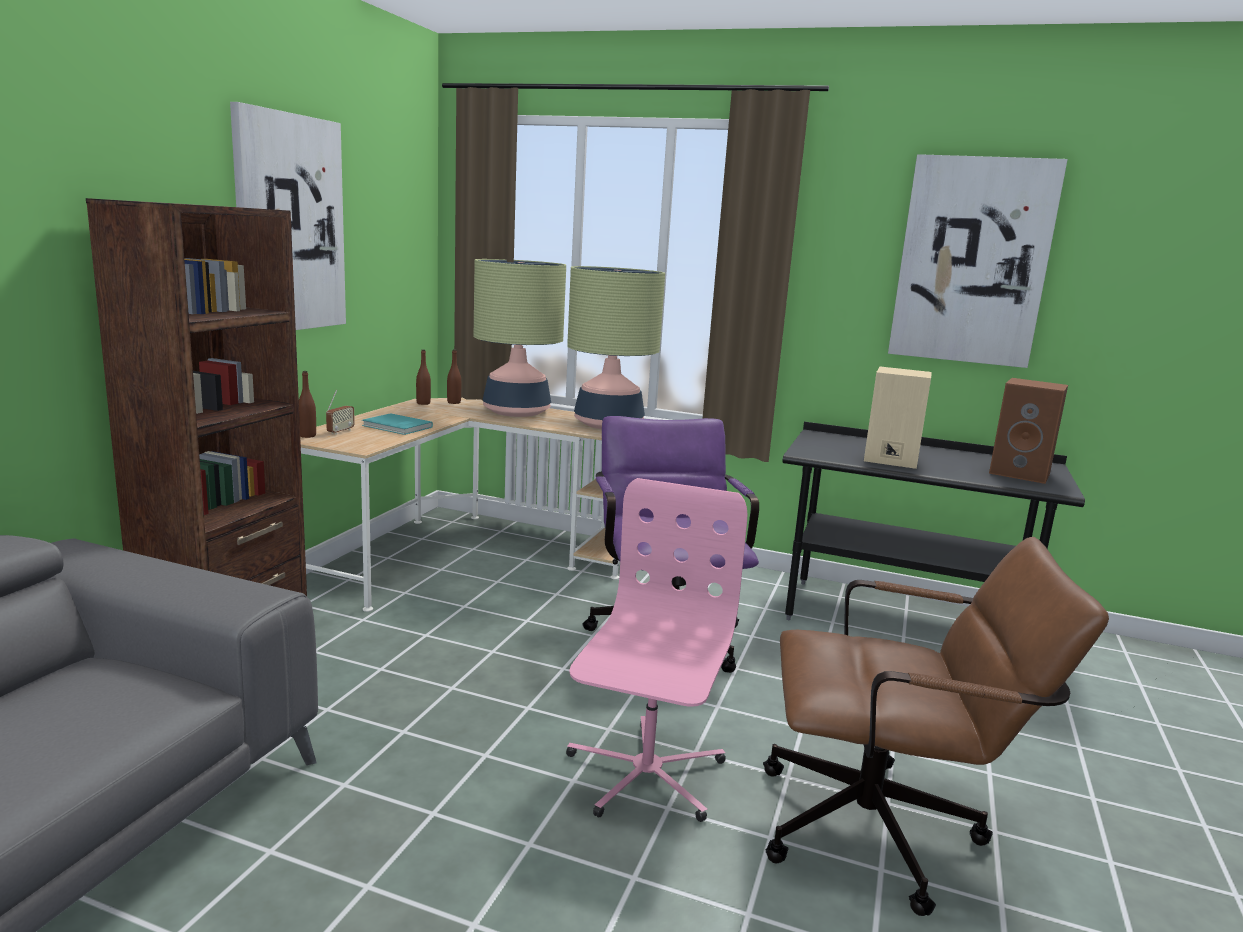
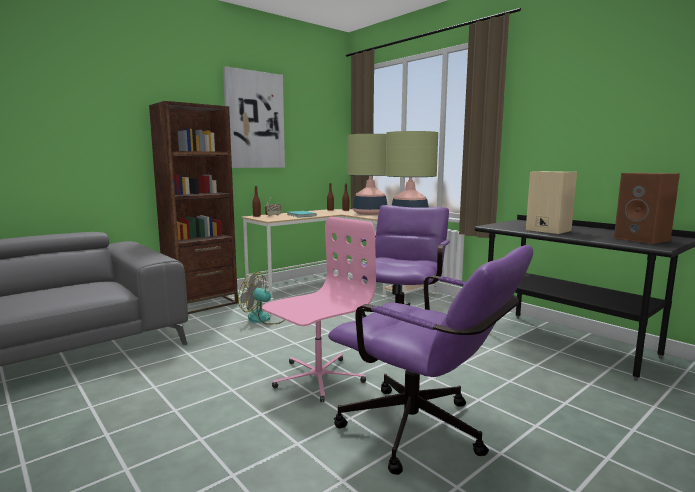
camera: 30 degrees right, 5 degrees down
(409, 662) = (264, 319): none -> fan
(887, 832) = (424, 434): brown office chair -> purple office chair
(972, 261) = (621, 100): picture -> none

